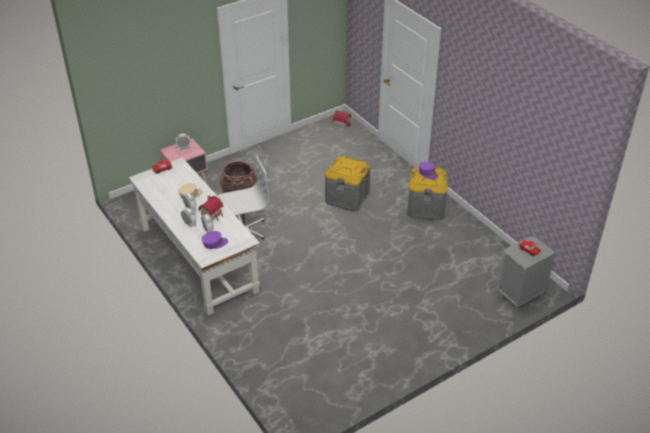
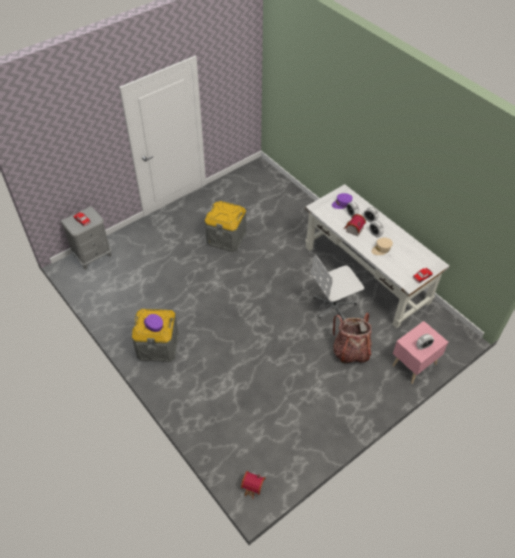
camera: 175 degrees right, 10 degrees up
(347, 198) = (239, 353): grey storage box -> grey storage box (226, 237)

